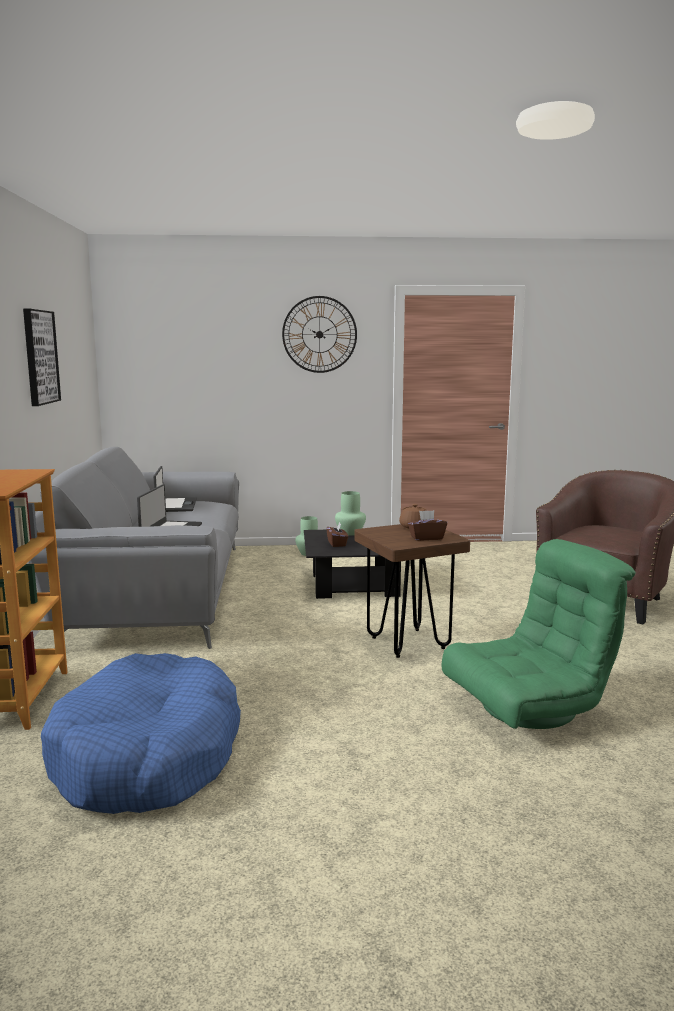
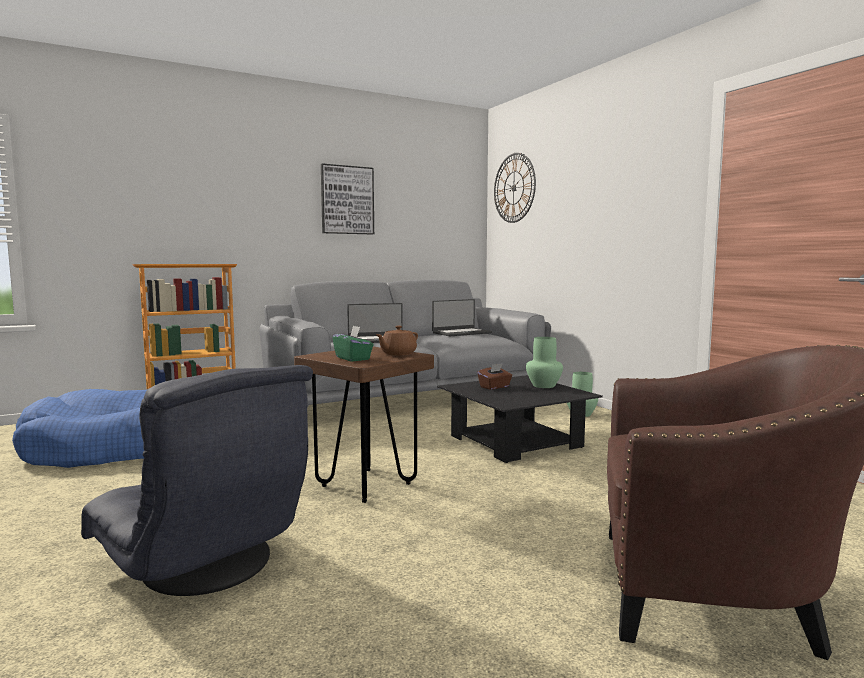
camera: 65 degrees right, 5 degrees down
(319, 334) = (631, 164): wall clock -> wall clock (514, 188)
(426, 538) = (353, 358): brown tissue box -> green tissue box
(529, 709) = (204, 566): green armchair -> grey armchair

